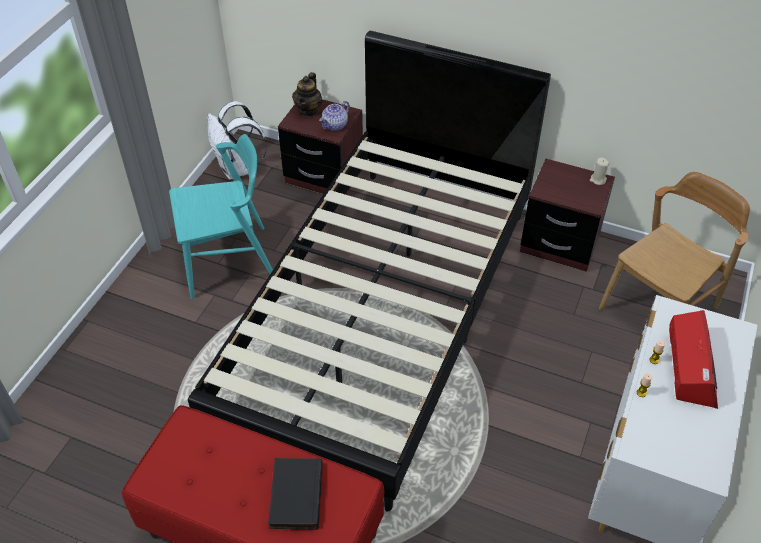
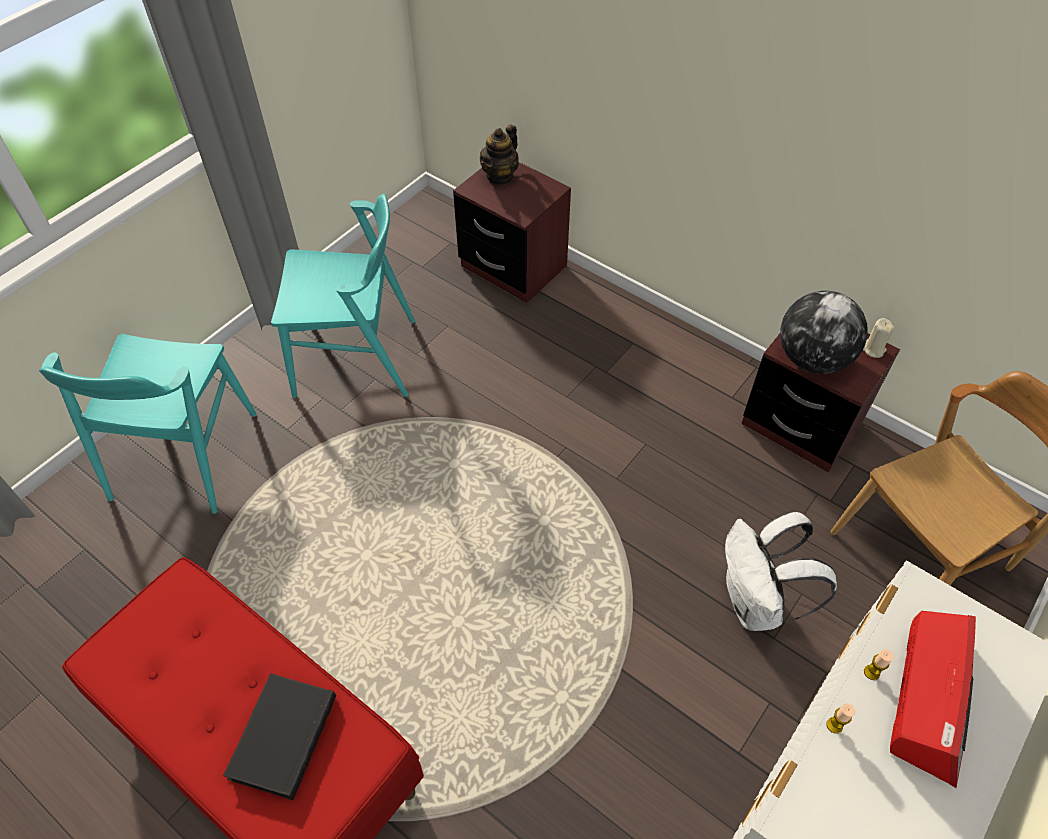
camera: 15 degrees right, 5 degrees up
(122, 356) = (183, 456): none -> turquoise chair
(237, 169) = (408, 237): white backpack -> white backpack (756, 604)
(335, 125) = (528, 202): teapot -> none
(380, 315) = (524, 473): black bed -> none
(561, 193) = (812, 359): none -> globe

